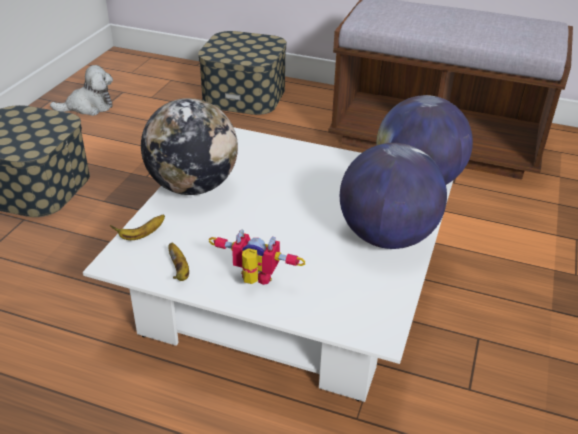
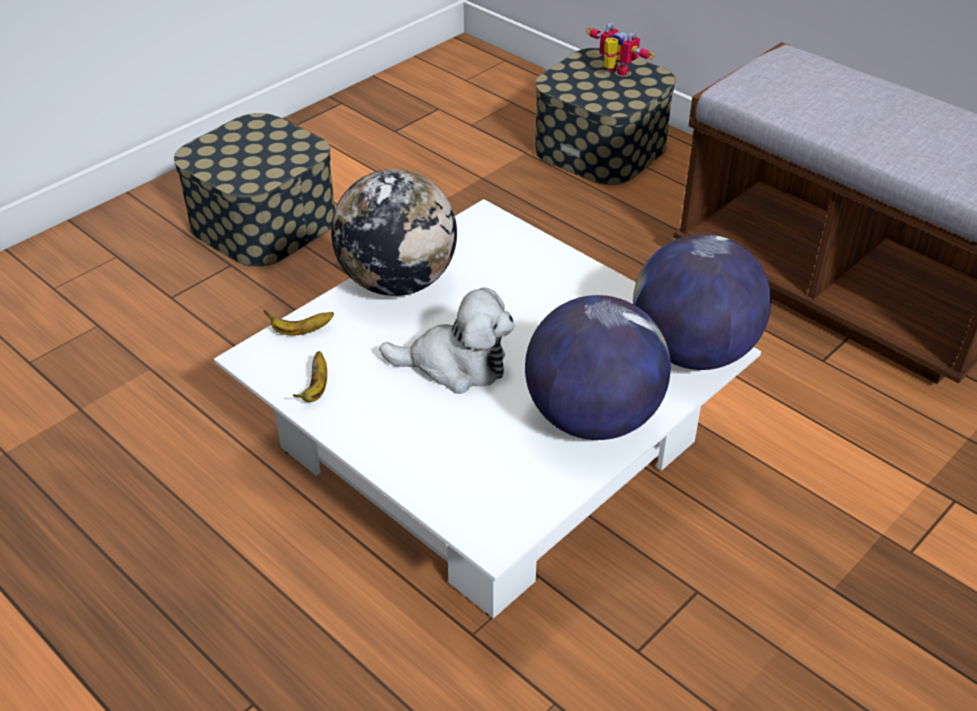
camera: 25 degrees right, 5 degrees up
(88, 107) = (383, 123): plush toy -> plush toy (455, 365)
(254, 281) = (391, 427): toy robot -> toy robot (614, 72)

